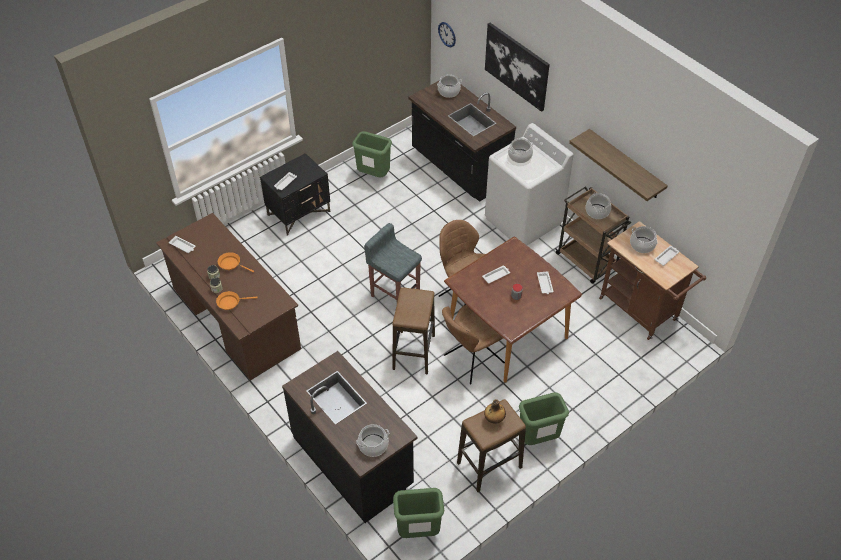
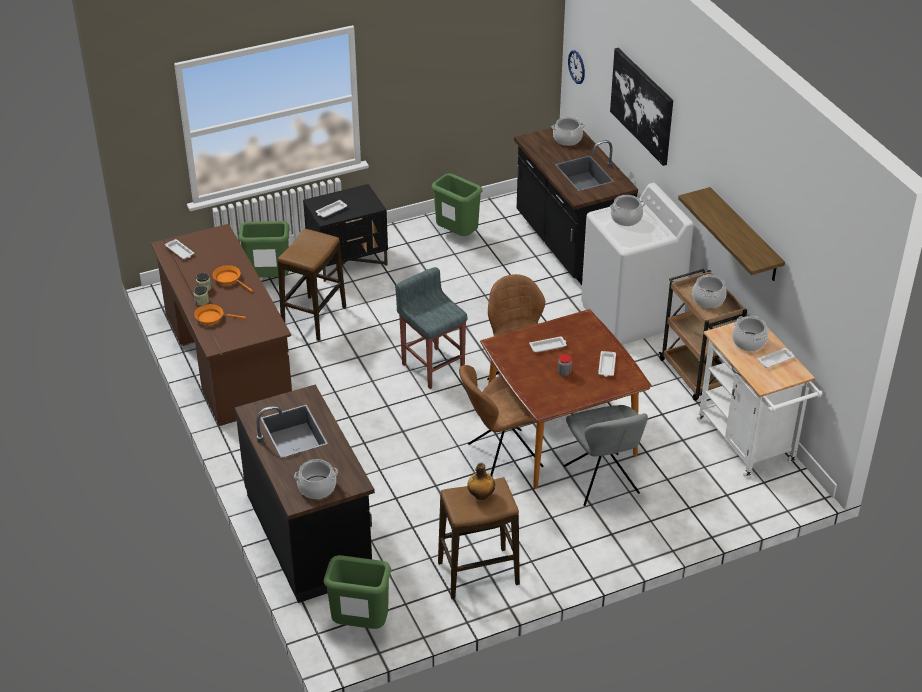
camera: 15 degrees right, 10 degrees down
(414, 352) = (431, 434): stool -> stool (314, 319)
(538, 439) = (553, 558): green trash can -> green trash can (268, 280)
(551, 366) = (602, 482): none -> grey chair
(642, 312) = (749, 444): brown cart -> white cart

